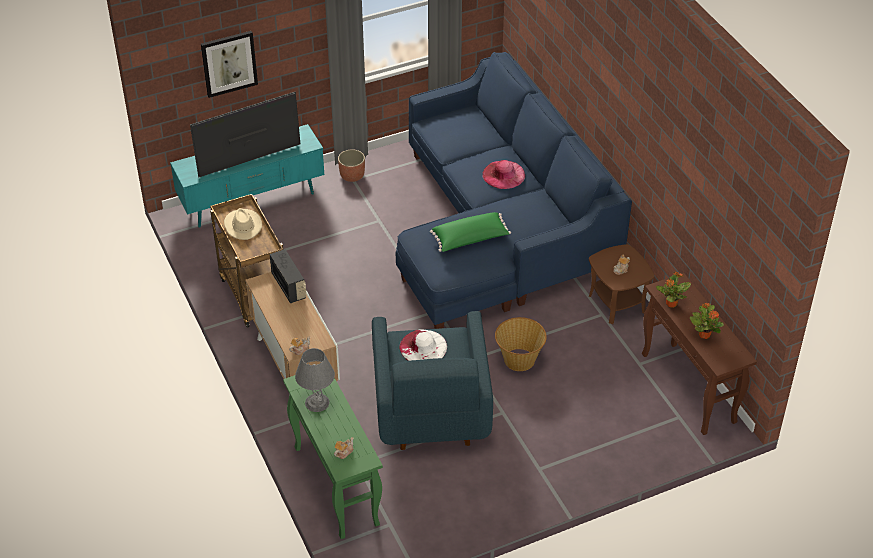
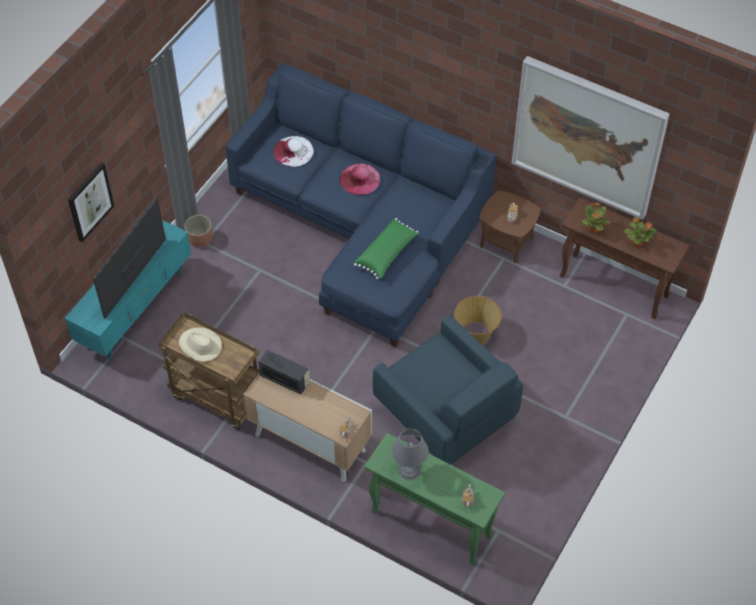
camera: 35 degrees left, 10 degrees up
(423, 347) = (425, 369): white hat -> white hat (293, 151)
(696, 198) = (588, 136): none -> picture

